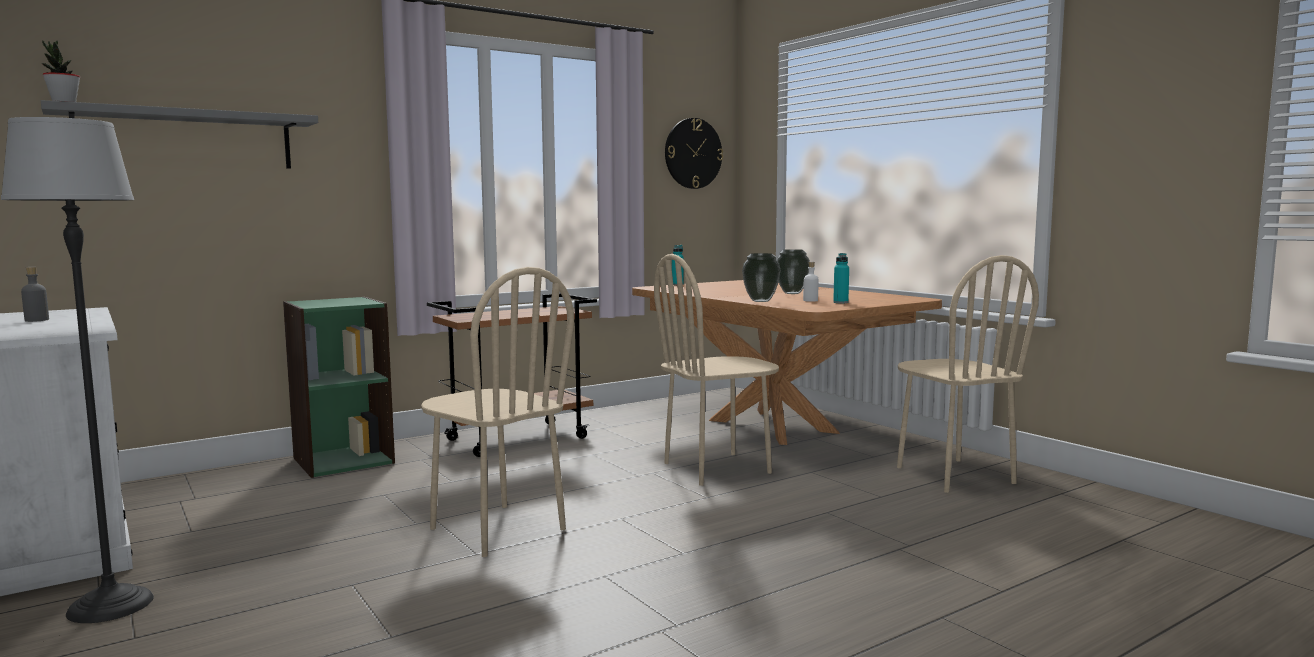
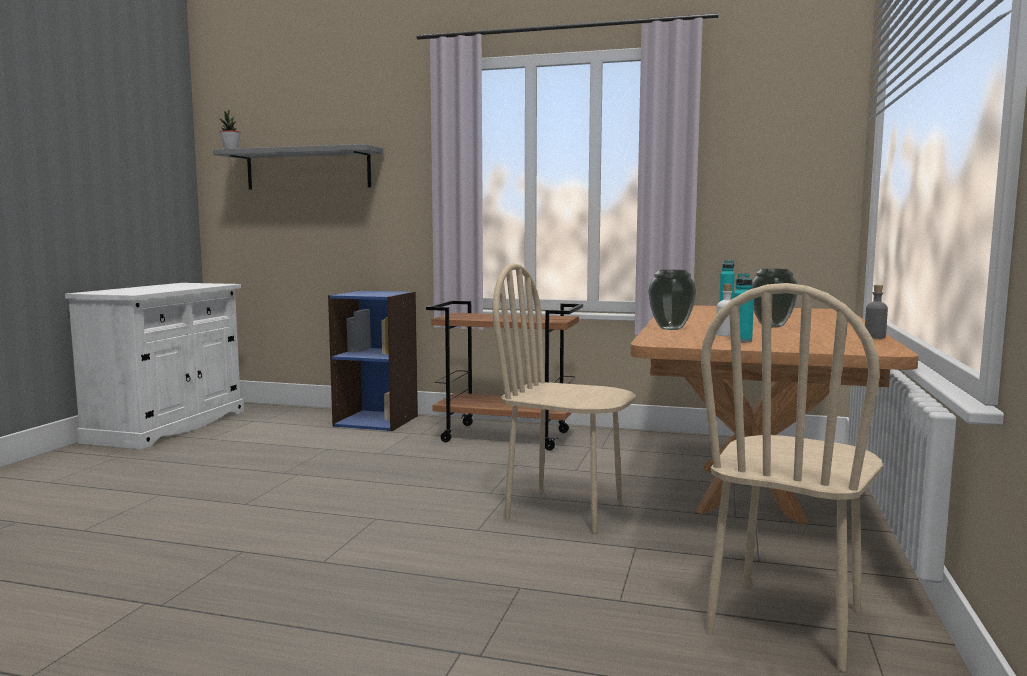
camera: 50 degrees right, 0 degrees up
(37, 320) = (167, 287): grey bottle -> grey bottle (874, 337)
(110, 605) = (89, 463): floor lamp -> none
(343, 460) = (377, 421): green bookcase -> blue bookcase
(496, 529) = (299, 493): beige chair -> none
(693, 153) = (787, 151): wall clock -> none

